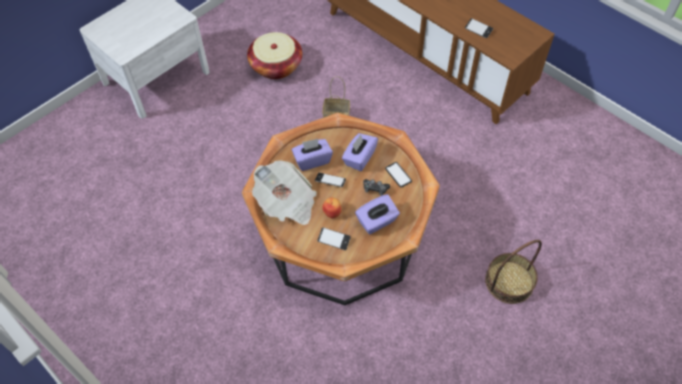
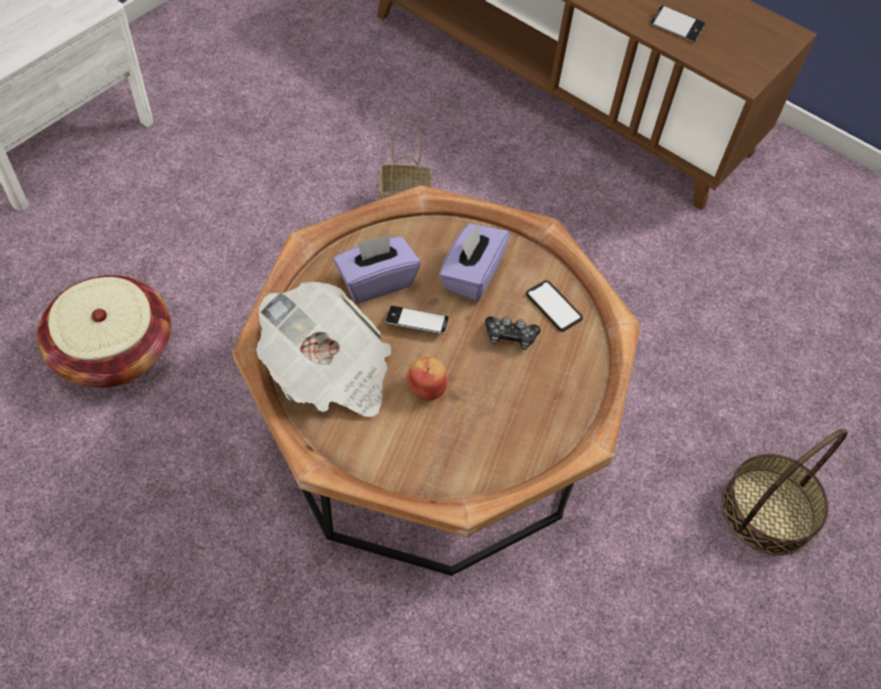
camera: 10 degrees left, 0 degrees up
(276, 66) = (282, 109): basket -> basket (114, 351)
(334, 240) = (435, 447): phone -> none
(377, 221) = (522, 404): purple tissue box -> none

